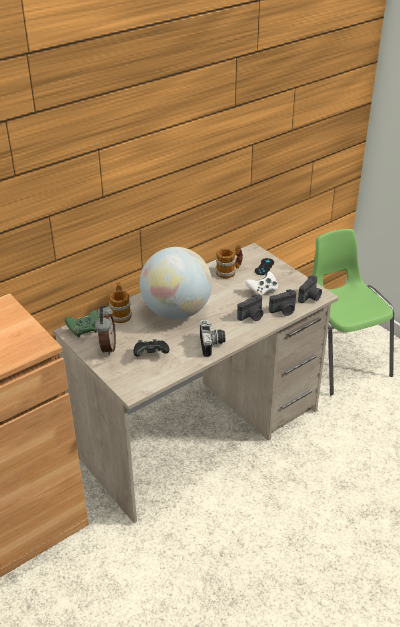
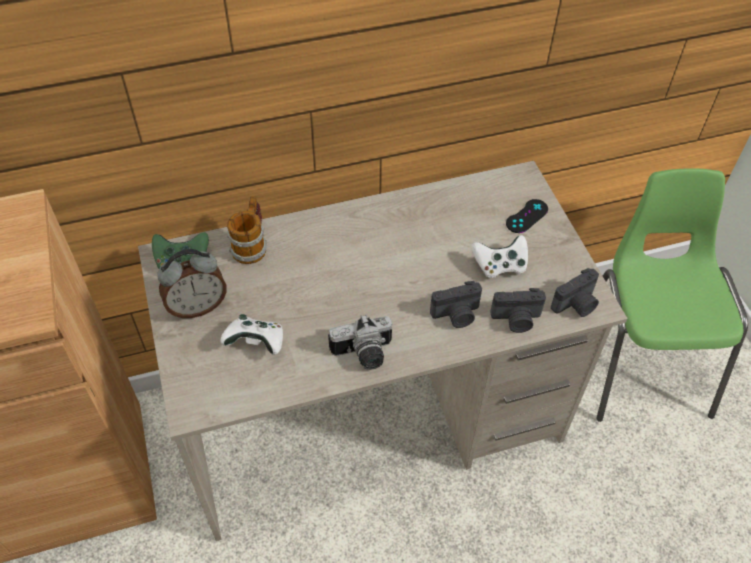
camera: 20 degrees right, 15 degrees up
(107, 347) = (197, 306): alarm clock -> alarm clock turned 45 degrees clockwise
(151, 355) = (257, 343): black game controller -> white game controller
(176, 312) = (339, 267): globe -> none
(213, 345) = (363, 355): camera -> camera turned 60 degrees clockwise
(229, 271) = (463, 209): mug -> none

